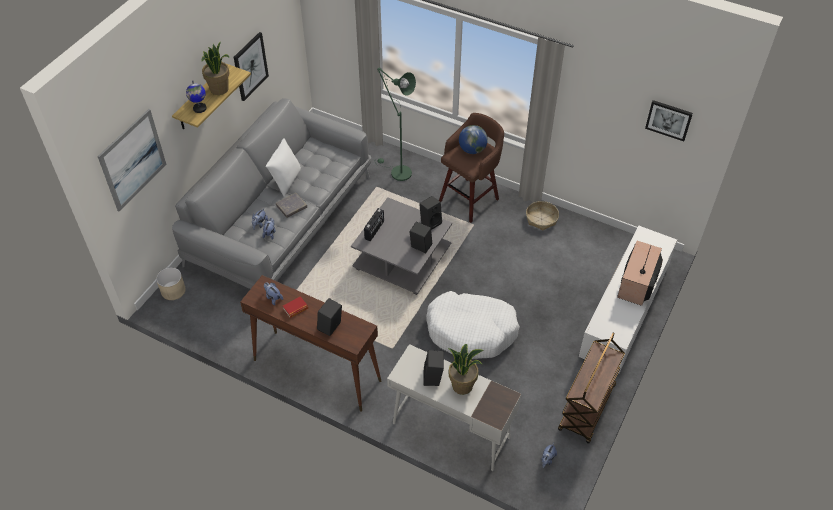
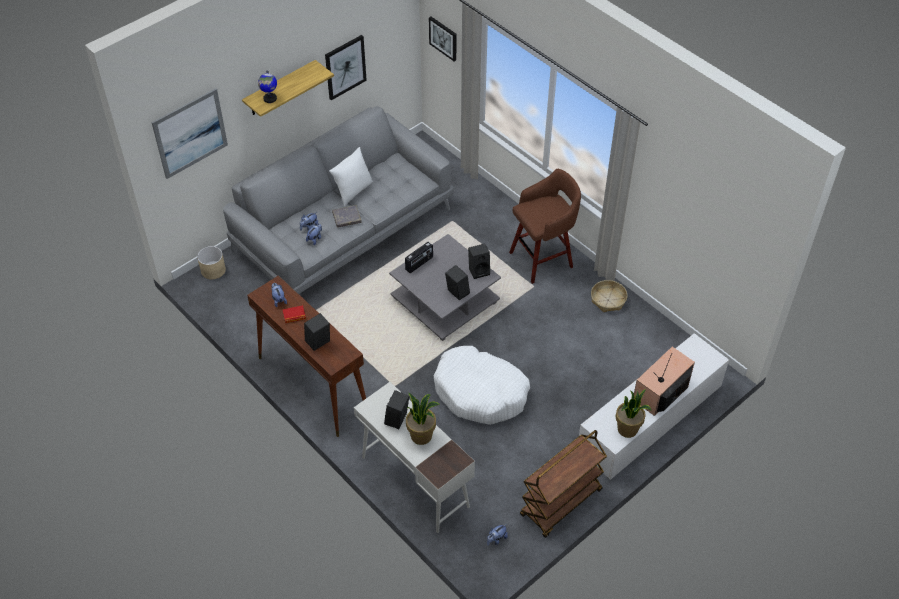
camera: 20 degrees right, 0 degrees up
(219, 89) = (297, 84): potted plant -> potted plant (628, 429)
(397, 172) = (481, 211): green floor lamp -> none
(472, 150) = (547, 207): globe -> none
(669, 120) = (734, 227): picture -> picture (443, 38)

